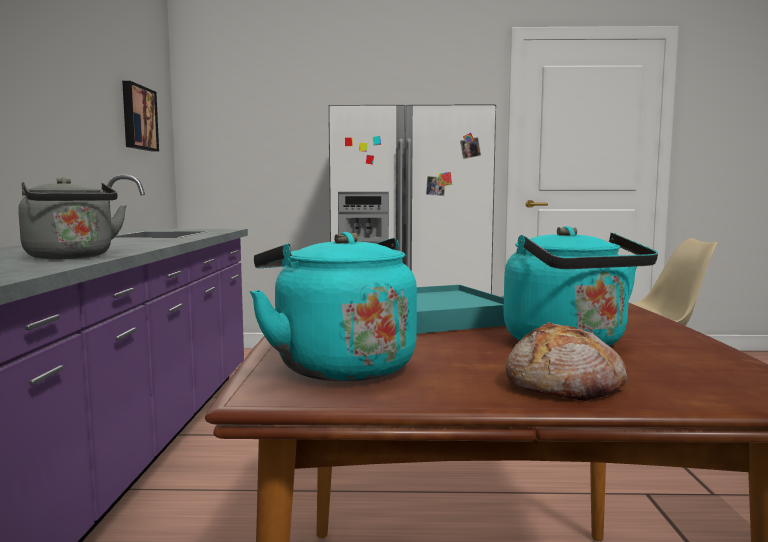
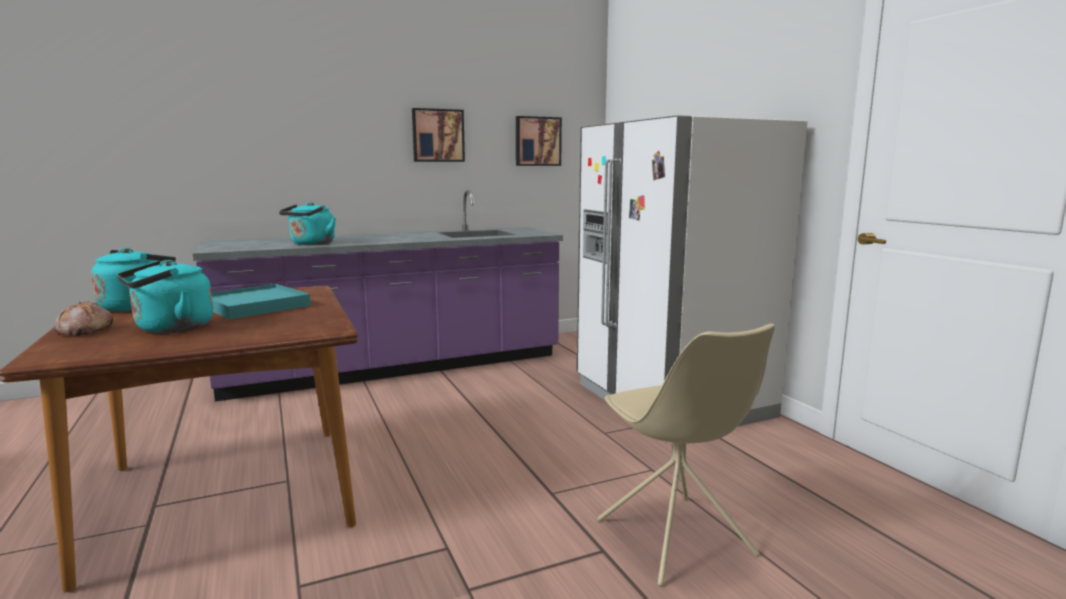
camera: 65 degrees right, 5 degrees up
(64, 90) = (437, 135): none -> picture
(72, 257) = (311, 244): grey kettle -> turquoise kettle

